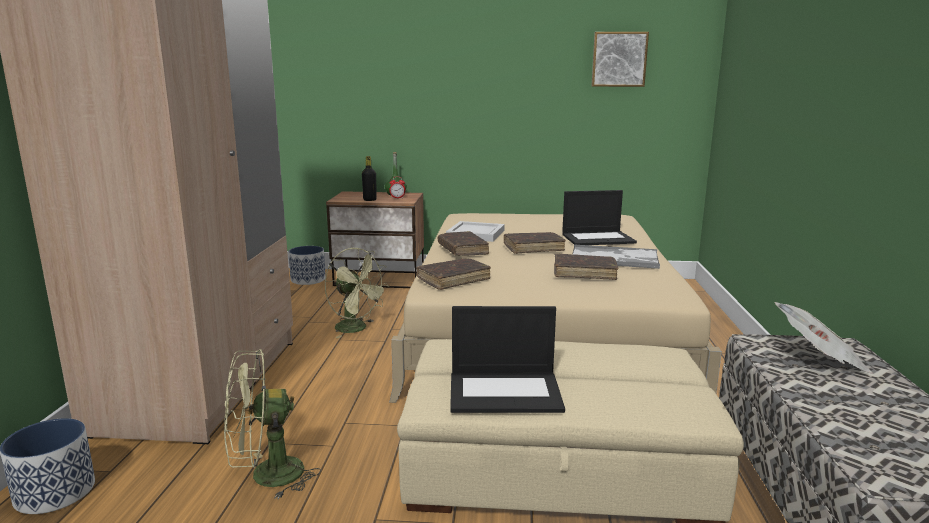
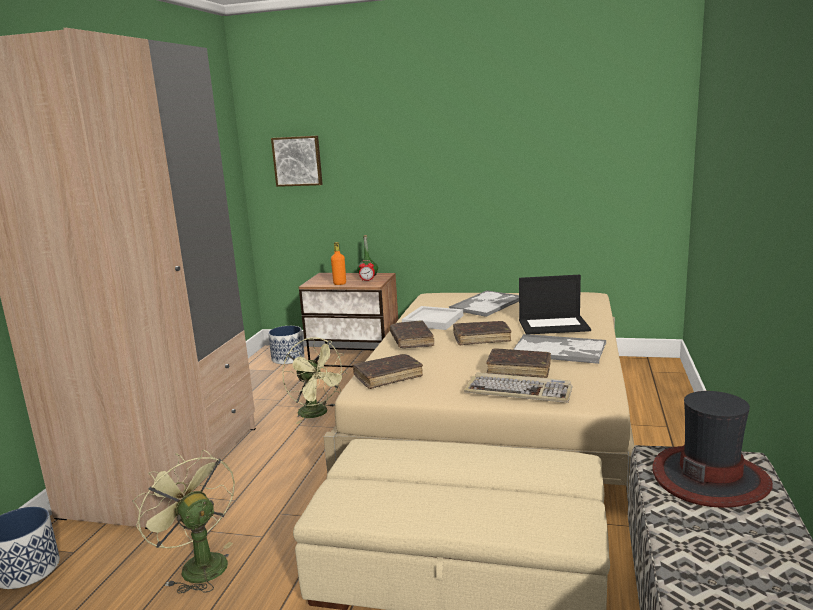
camera: 10 degrees right, 0 degrees up
(266, 477) = (197, 565): green fan -> green fan turned 60 degrees clockwise
(369, 200) = (339, 284): black bottle -> orange bottle
(506, 392) = (396, 500): laptop -> none
(523, 222) = (487, 304): none -> tray
(595, 291) = (519, 391): none -> keyboard
(619, 59) = (586, 135): picture -> picture (298, 161)
(819, 359) = (710, 478): newspaper -> hat

